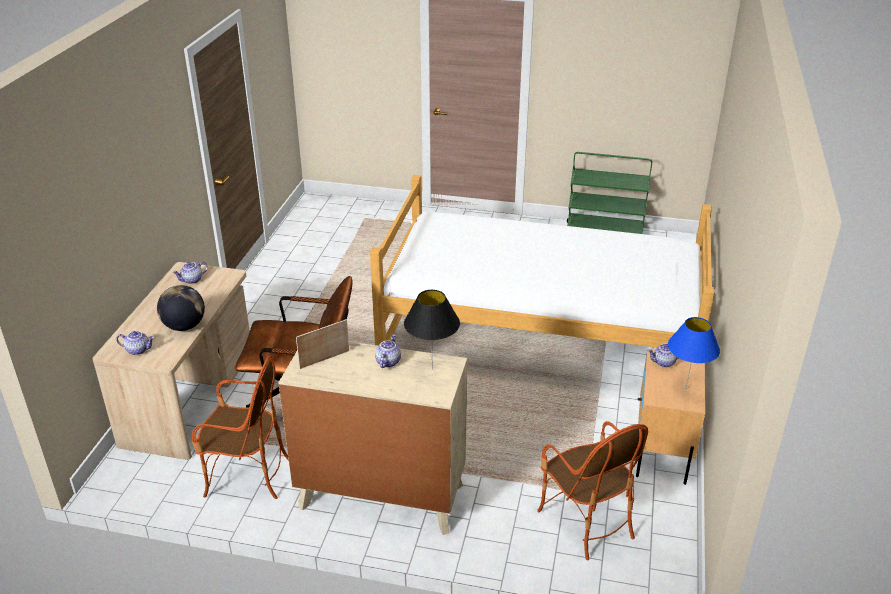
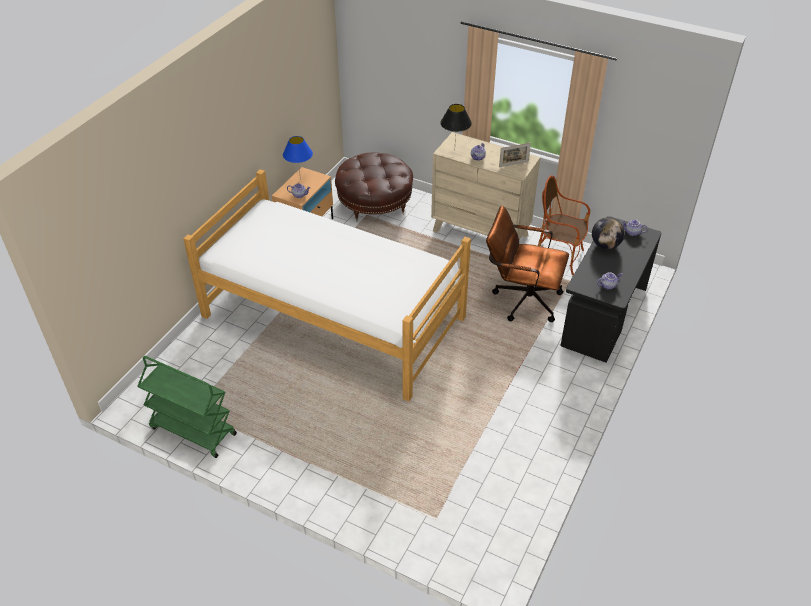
camera: 165 degrees left, 10 degrees up
(191, 397) = (603, 317): beige desk -> black desk
(586, 522) = (375, 203): armchair -> brown ottoman

